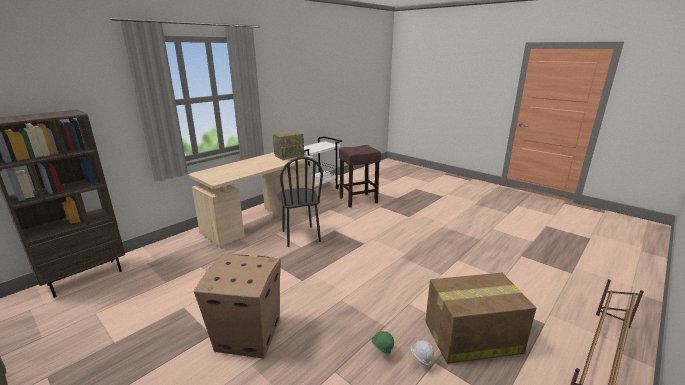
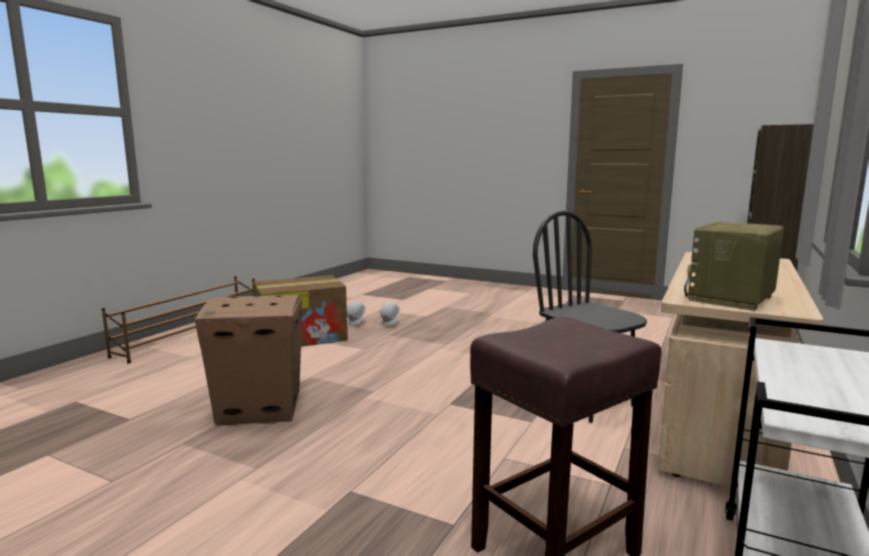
camera: 165 degrees right, 10 degrees down
(247, 335) = (516, 321): cardboard box -> cardboard box (261, 407)
(381, 353) = (391, 324): green hard hat -> white hard hat

